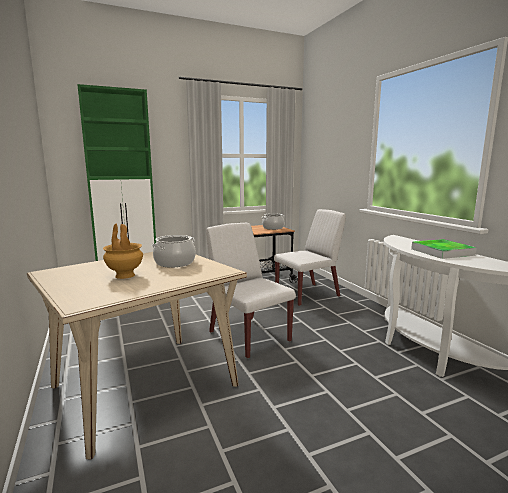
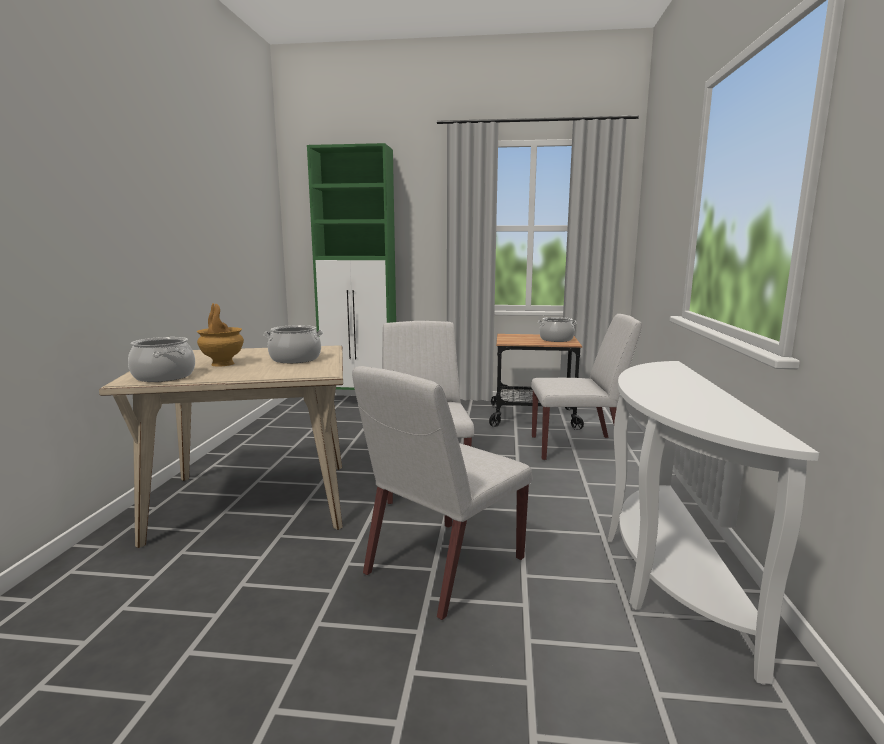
camera: 30 degrees right, 0 degrees up
(101, 295) = (163, 376): none -> cooking pot
(331, 388) = (443, 567): none -> white chair
(442, 252) = (682, 392): tray -> none

